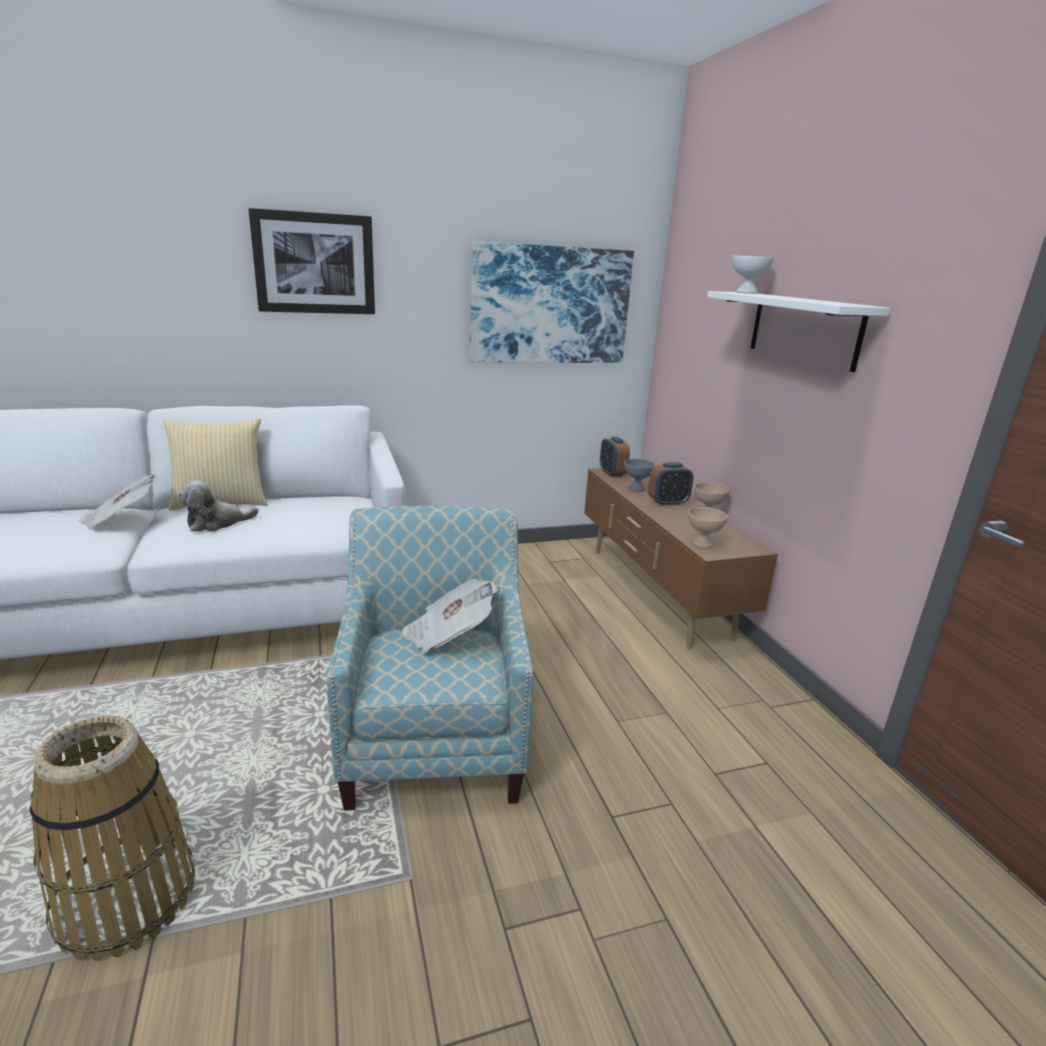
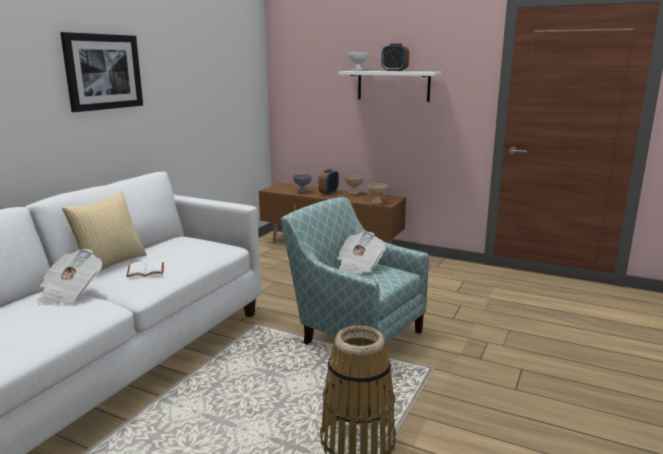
camera: 45 degrees left, 5 degrees down
(216, 523) = (146, 270): plush toy -> white book
(550, 305) = (224, 88): picture -> none
(612, 473) = (275, 189): alarm clock -> alarm clock (394, 71)

